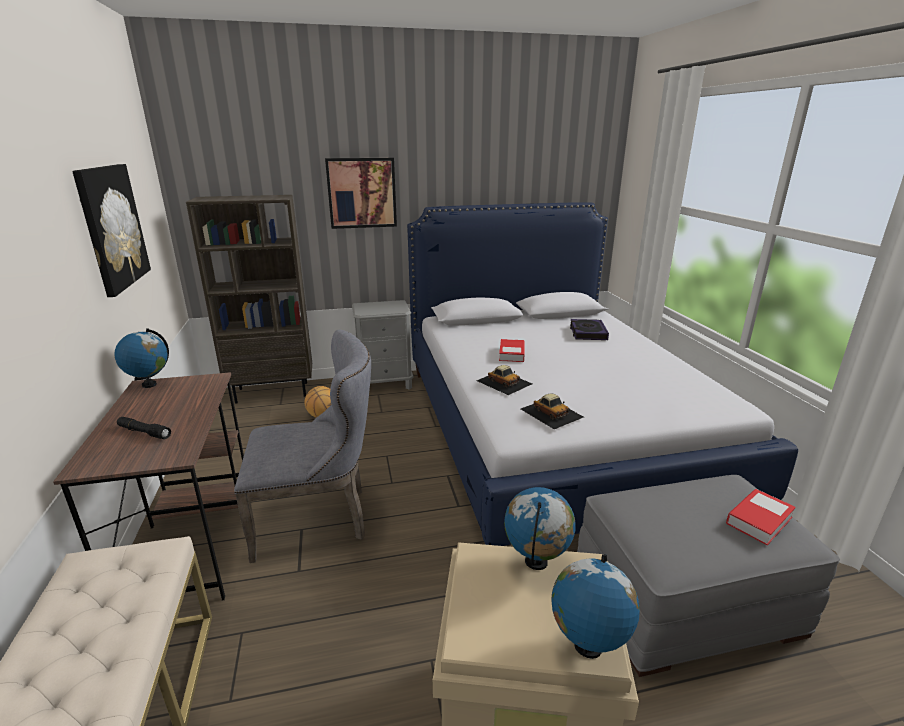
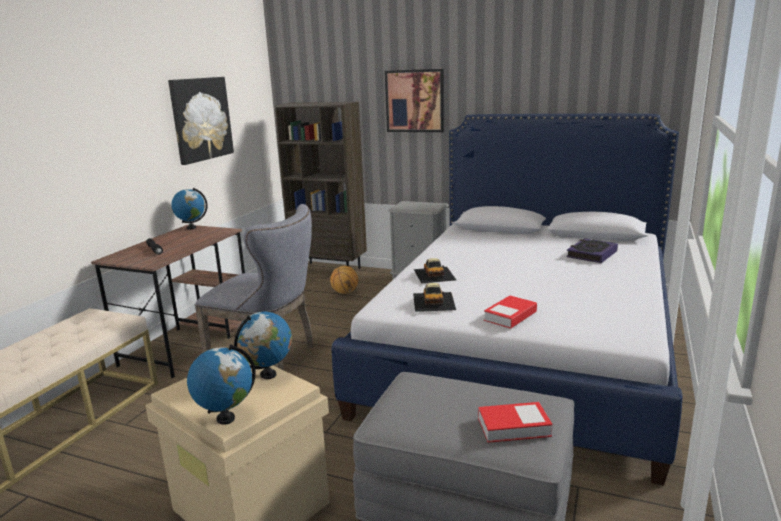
camera: 35 degrees right, 5 degrees down
(511, 354) = (480, 257): book -> book (510, 316)

